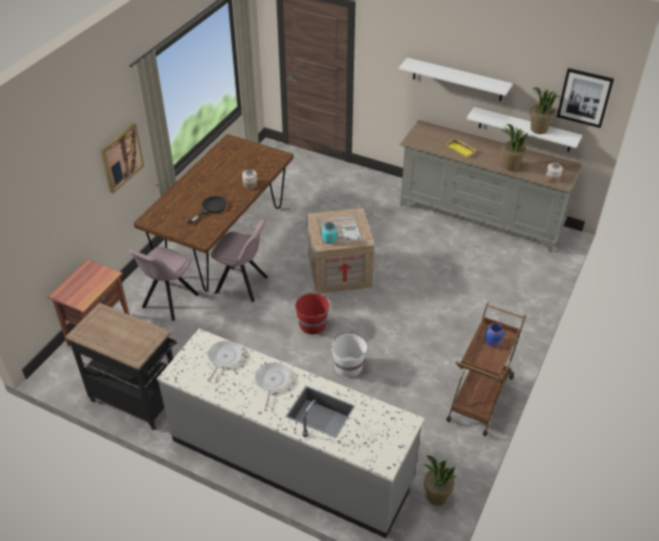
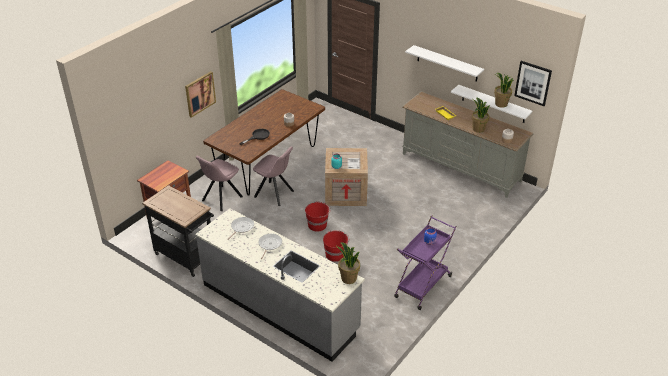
camera: 10 degrees right, 5 degrees down
(348, 366) = (335, 254): white bucket -> red bucket
(436, 497) = (373, 342): potted plant -> potted plant (348, 278)
(479, 400) = (422, 287): brown cart -> purple cart

